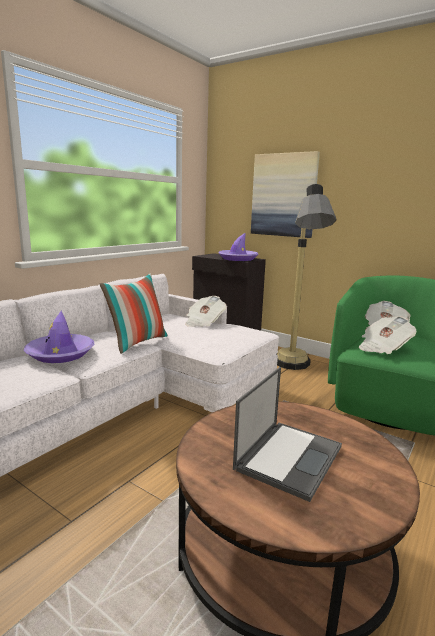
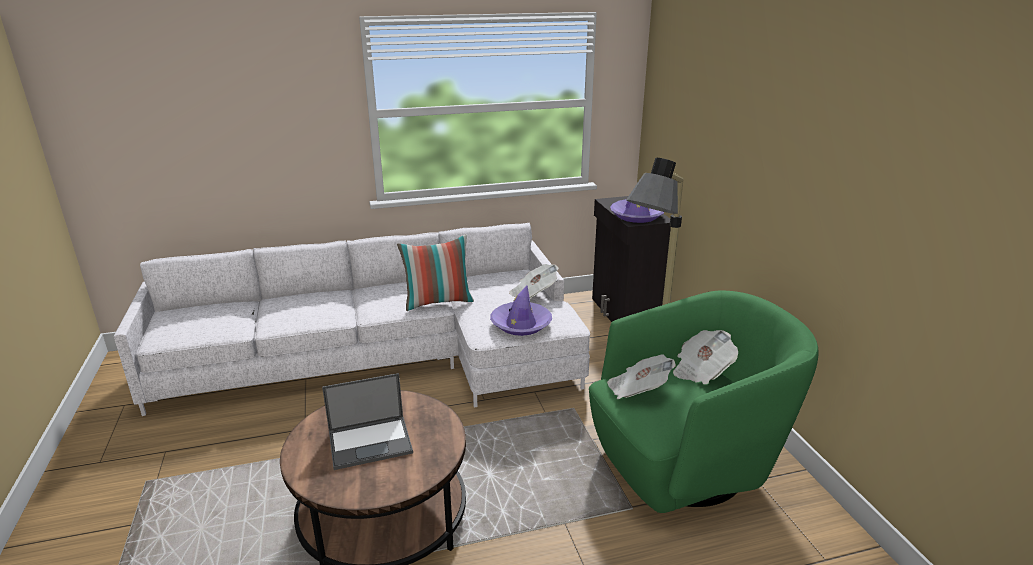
camera: 40 degrees right, 10 degrees up
(60, 354) = (365, 297): purple hat -> purple hat (521, 324)
(283, 195) = (700, 141): picture -> none

